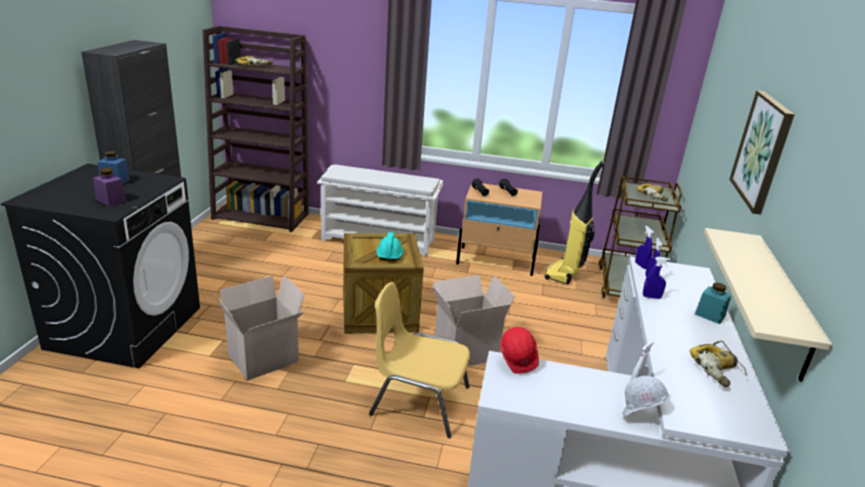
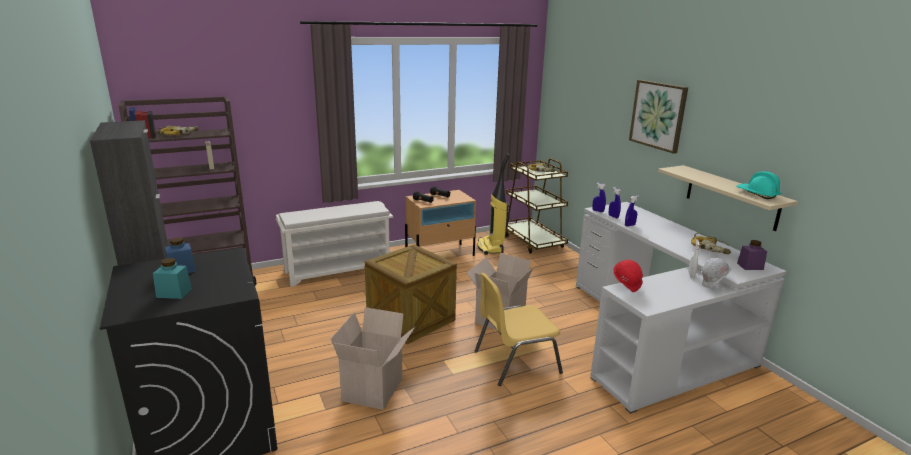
camera: 35 degrees left, 5 degrees down
(111, 200) = (215, 285): purple jar -> purple jar (750, 266)
(389, 253) = (419, 263): turquoise hard hat -> turquoise hard hat (757, 194)
(710, 315) = (666, 224): turquoise jar -> turquoise jar (174, 293)

